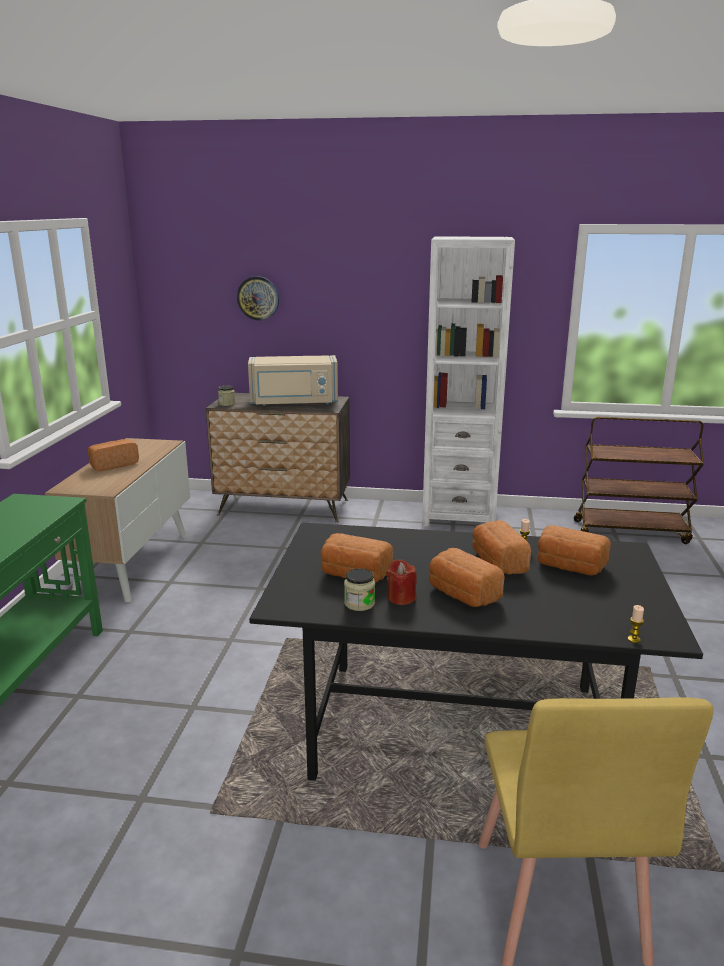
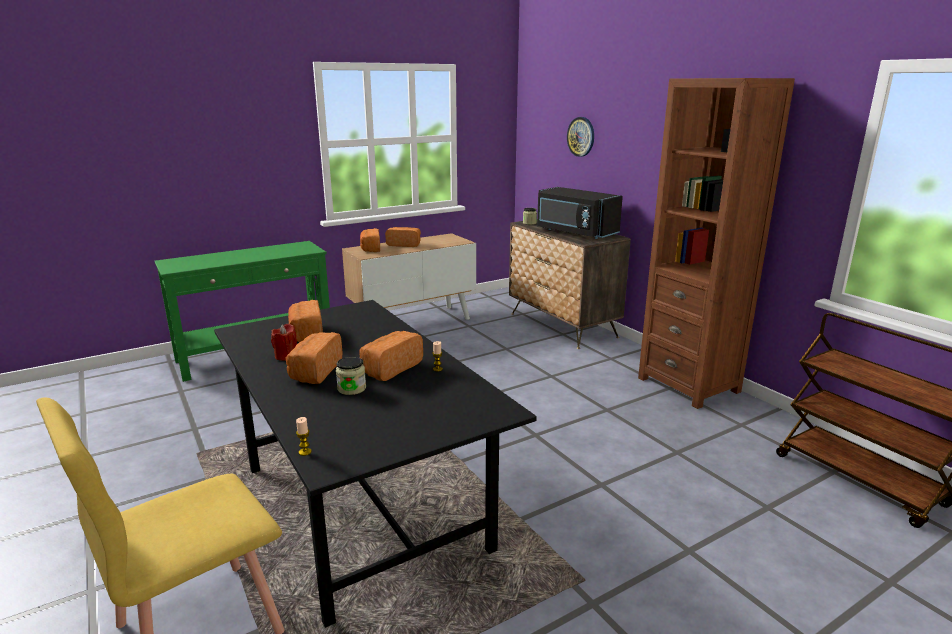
camera: 50 degrees right, 0 degrees up
(294, 403) = (574, 232): beige microwave -> black microwave
(359, 603) = (264, 347): jar -> jar (352, 388)
(458, 516) = (688, 385): white bookcase -> brown bookcase
(569, 567) = (421, 395): bread -> bread (370, 249)

